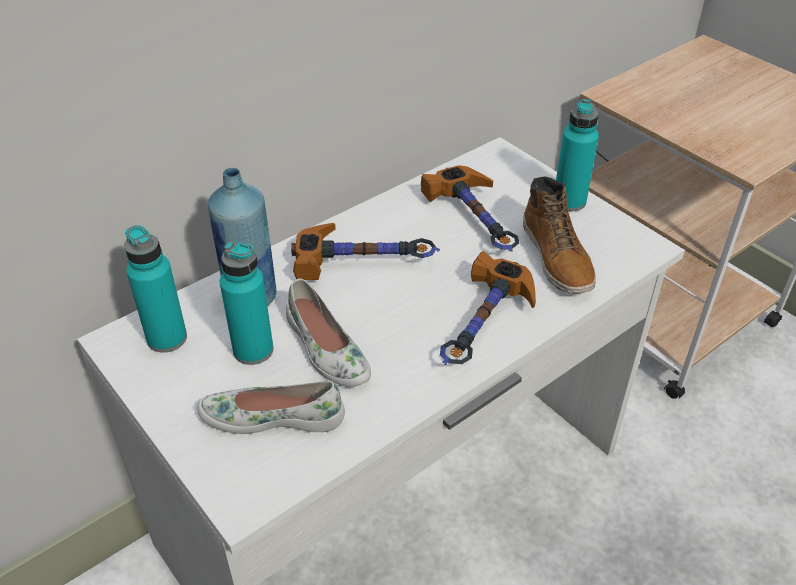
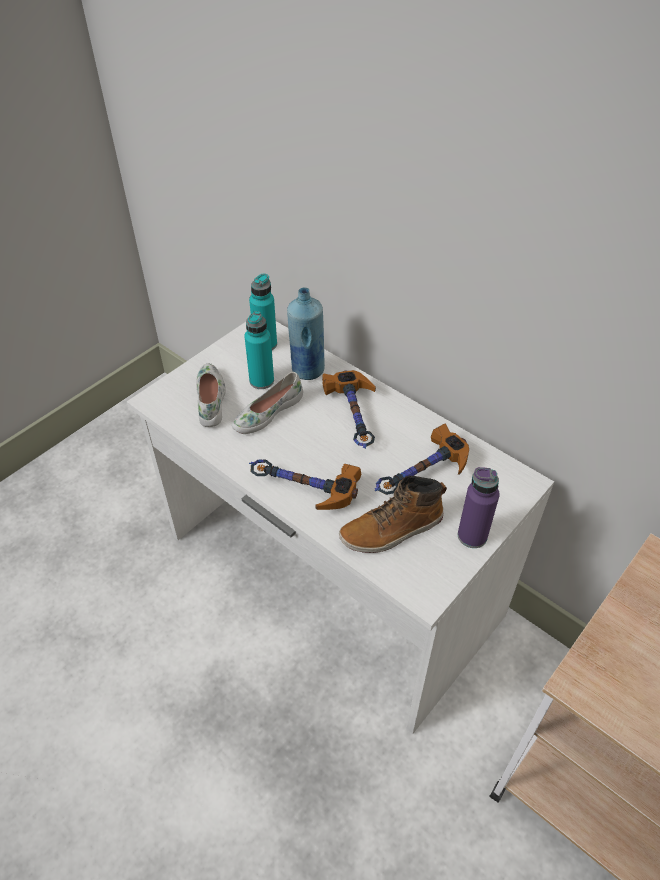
camera: 80 degrees right, 5 degrees up
(569, 201) = (472, 536): turquoise bottle -> purple bottle

